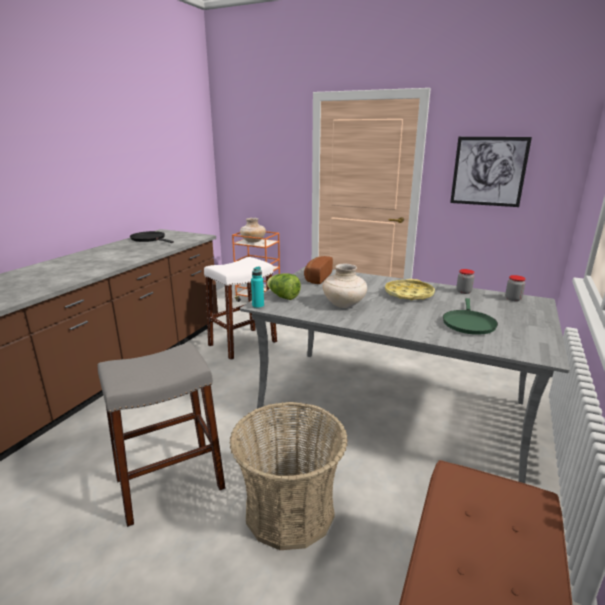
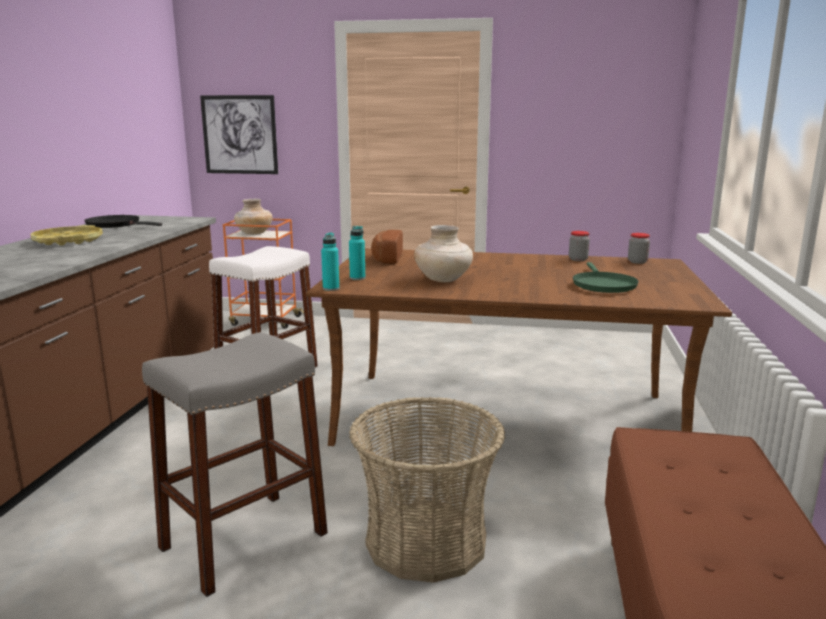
camera: 15 degrees left, 5 degrees down
(283, 297) = (357, 278): lettuce -> turquoise bottle
(391, 407) = (504, 419): grey dining table -> brown dining table
(408, 294) = (515, 265): yellow tray -> yellow tray (68, 241)
(488, 171) = (572, 122): picture -> picture (239, 135)

